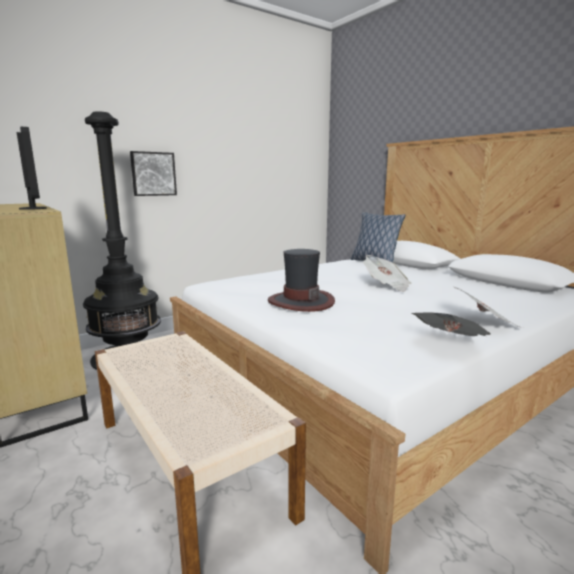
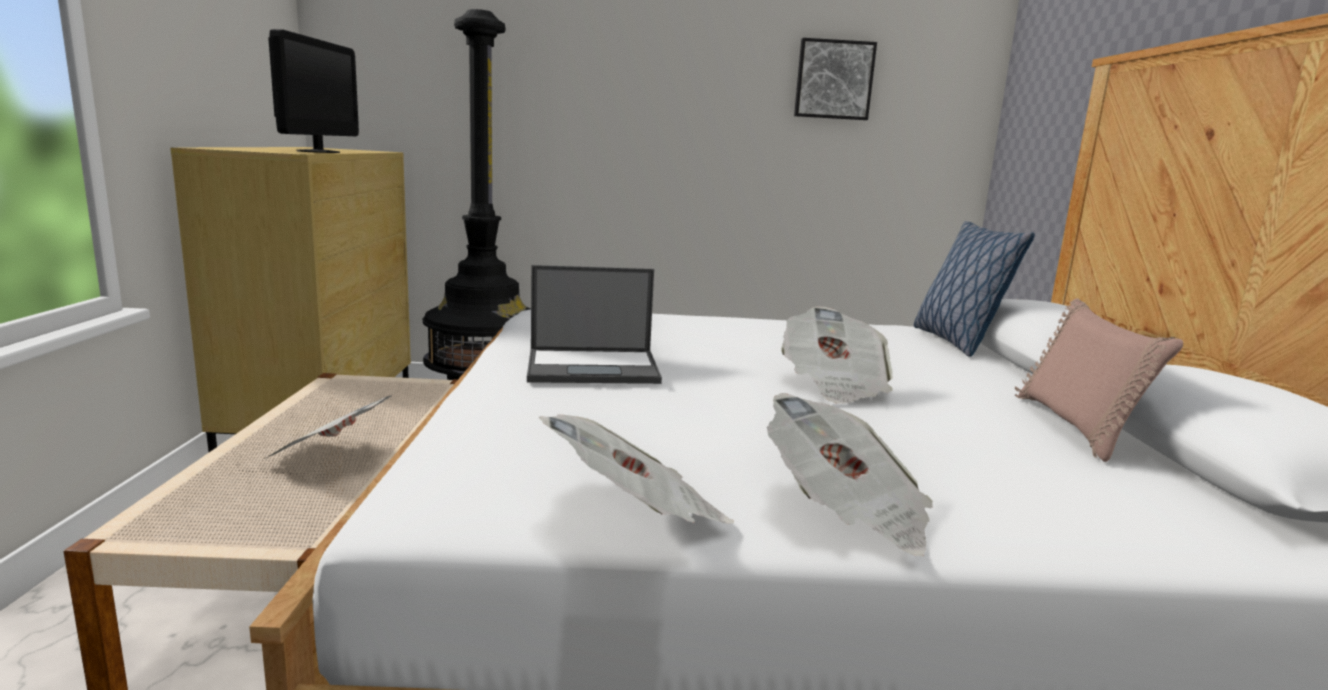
camera: 35 degrees right, 0 degrees up
(153, 174) = (591, 117): picture -> picture (833, 80)
(206, 385) = (330, 457): none -> newspaper
(300, 301) = (594, 367): hat -> laptop
(464, 282) = (1076, 428): none -> beige pillow

